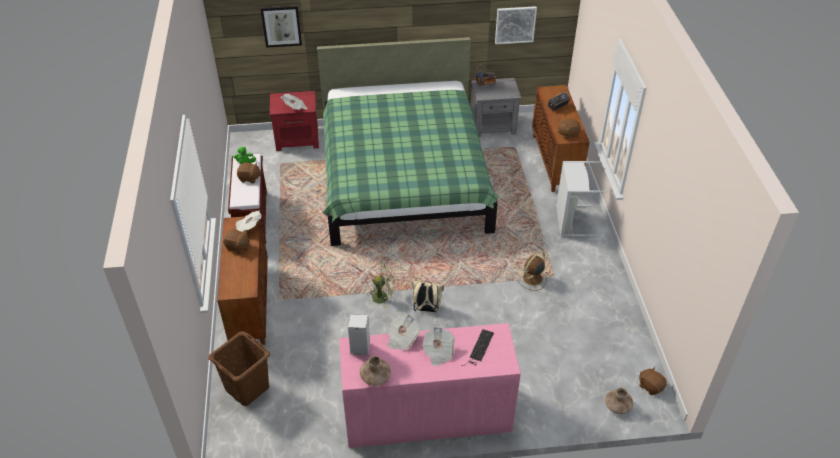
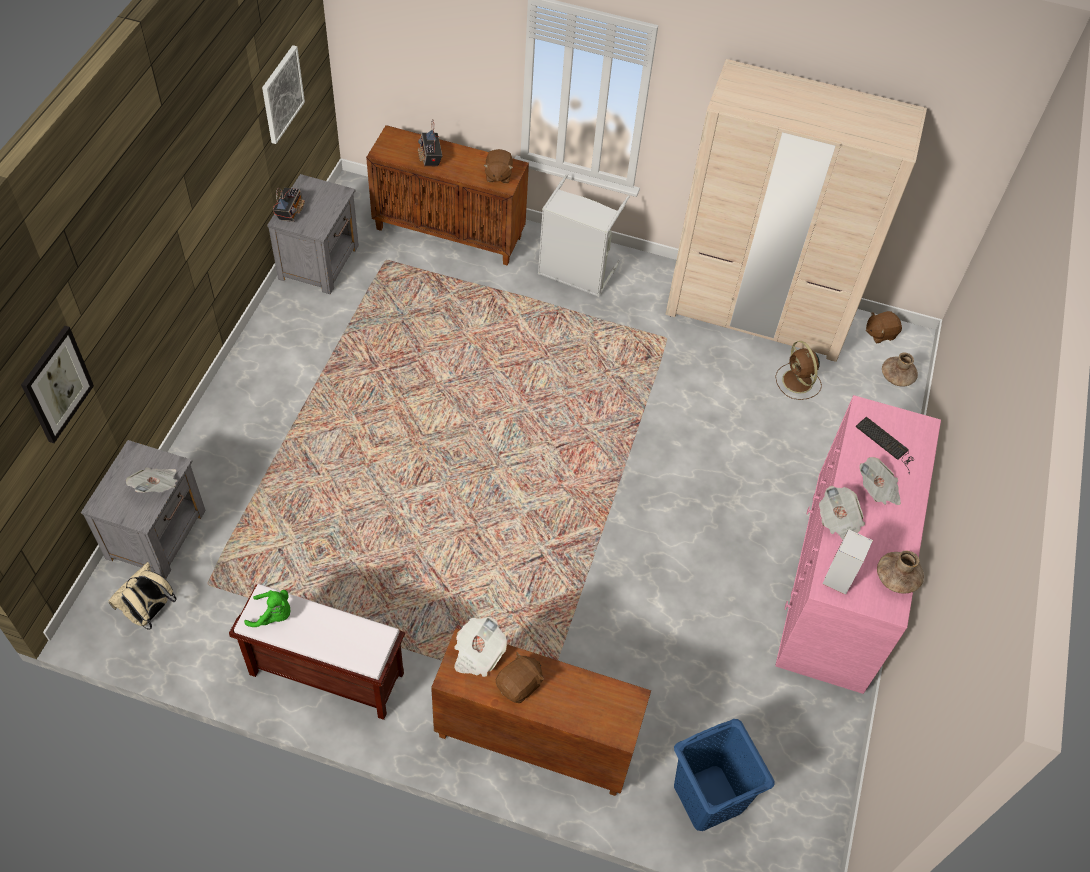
camera: 70 degrees left, 10 degrees up
(246, 388) = (708, 798): brown laundry basket -> blue laundry basket
(249, 178) = (318, 621): brown plush toy -> none
(298, 139) = (158, 533): red nightstand -> grey nightstand
(383, 297) = (608, 547): green fan -> none
(403, 177) = (363, 421): green bed -> none
(427, 309) = (657, 504): beige backpack -> beige backpack (150, 613)
(532, 279) = (659, 363): brown fan -> brown fan (798, 382)
(612, 314) = (757, 312): none -> beige wardrobe

